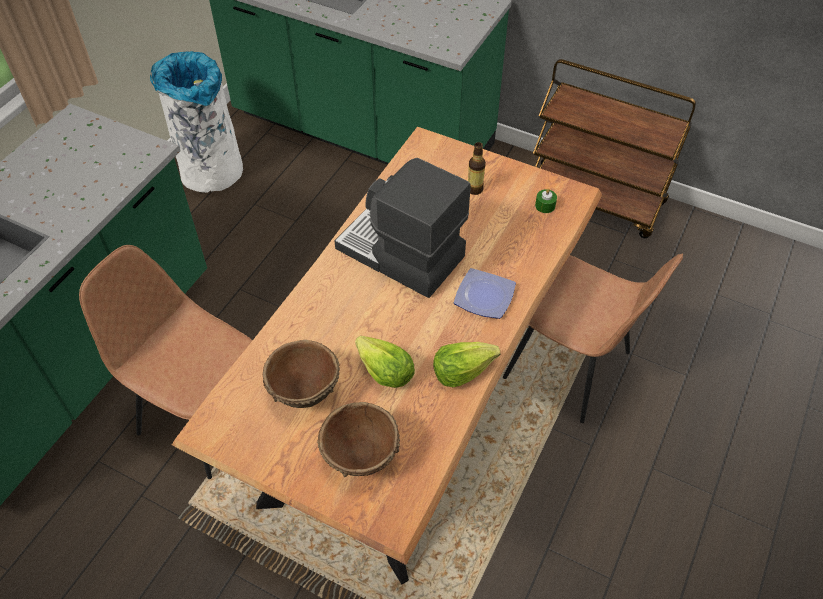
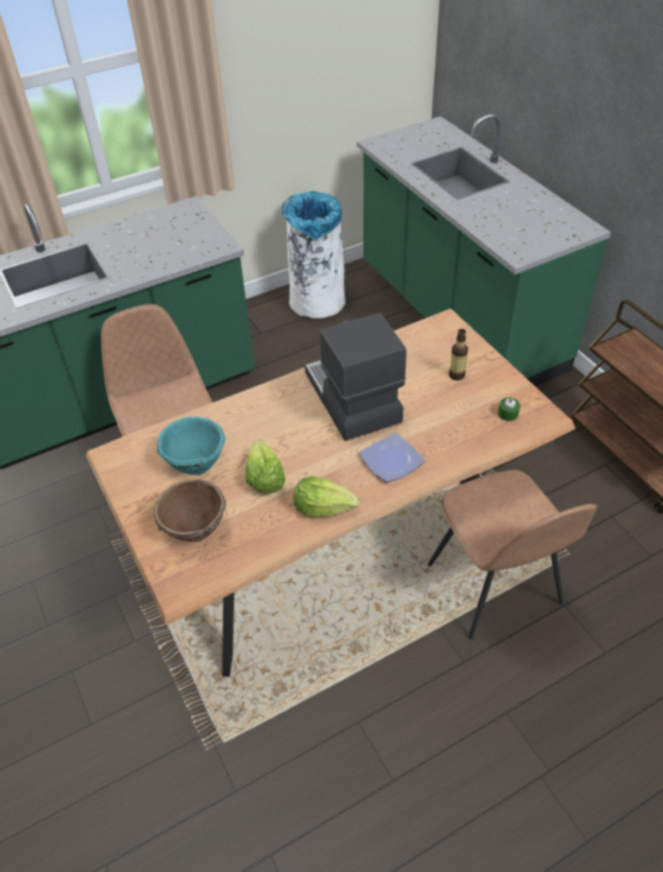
camera: 35 degrees right, 5 degrees down
(304, 392) = (195, 463): brown bowl -> turquoise bowl

